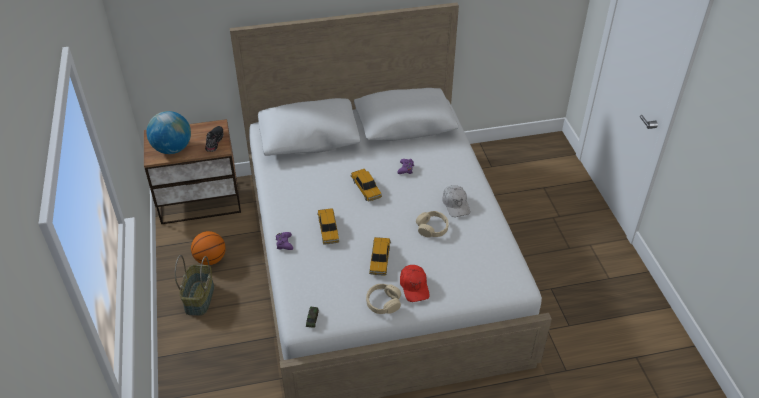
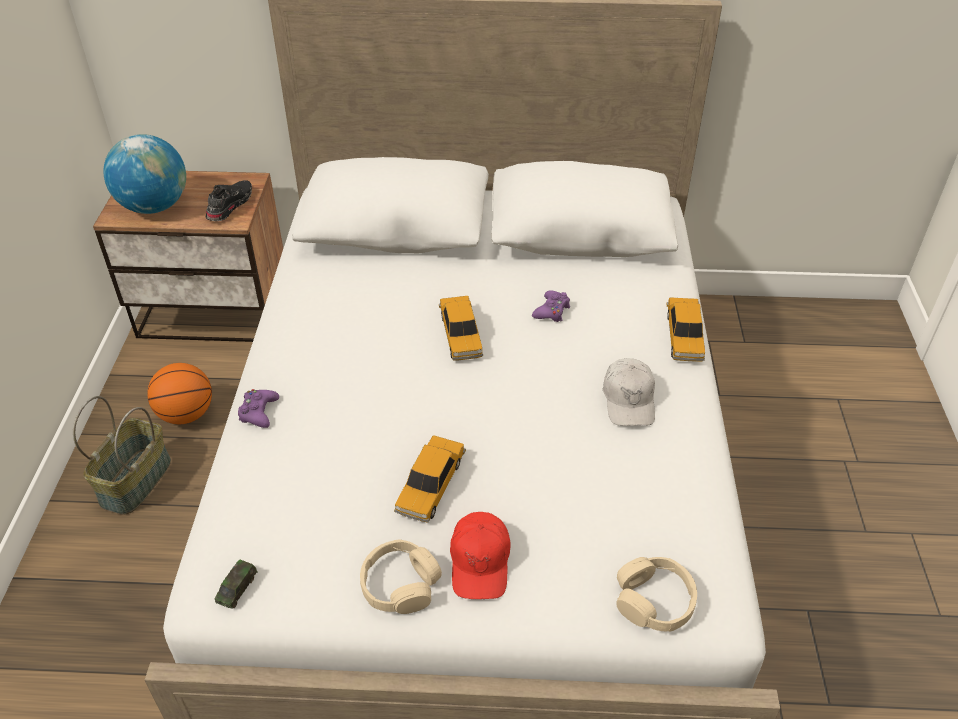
camera: 15 degrees right, 0 degrees up
(328, 230) = (354, 402): toy car -> toy car (684, 336)
(432, 228) = (563, 440): beige headphones -> beige headphones (654, 601)

